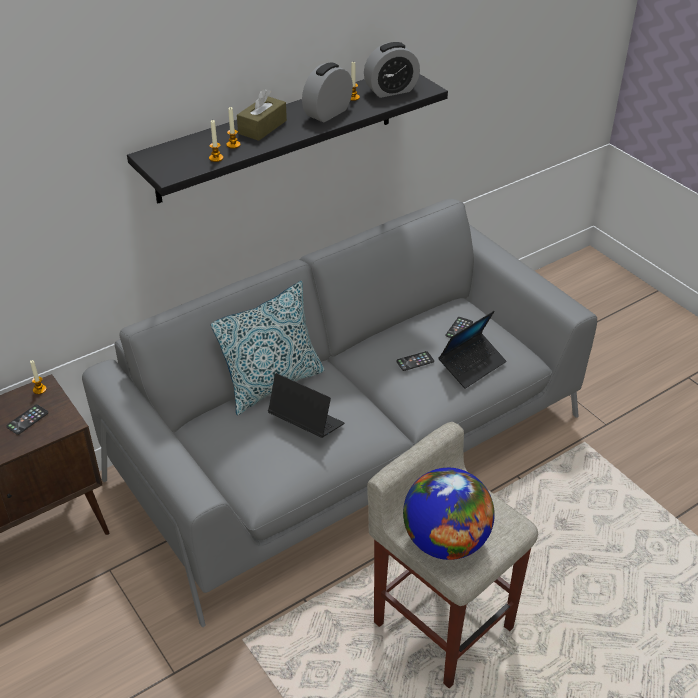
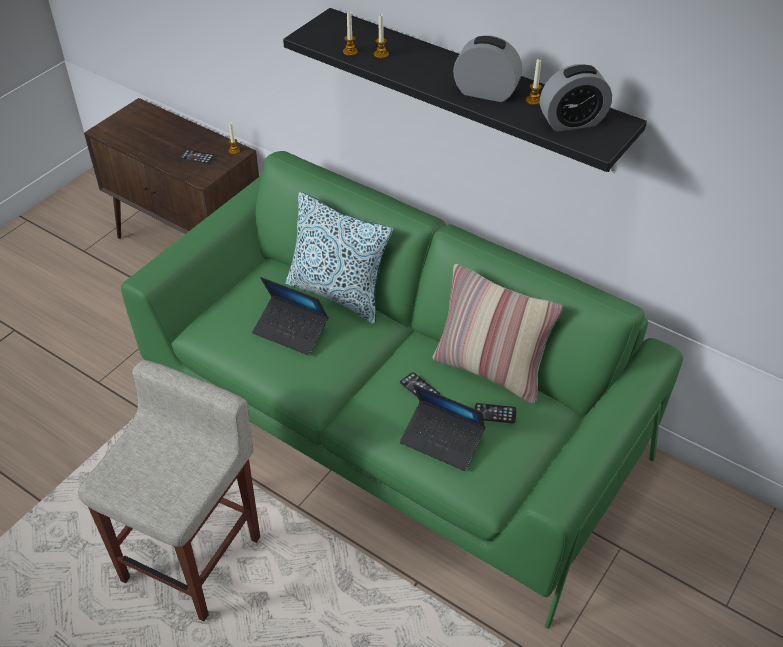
camera: 70 degrees right, 5 degrees up
(262, 127) = (427, 61): brown tissue box -> none
(306, 423) = (291, 331): laptop -> laptop turned 105 degrees clockwise
(348, 446) = (392, 419): grey sofa -> green sofa
(391, 90) = (572, 122): alarm clock -> alarm clock turned 60 degrees counterclockwise
(410, 321) = (490, 370): none -> pillow
(445, 541) = (137, 460): globe -> none

